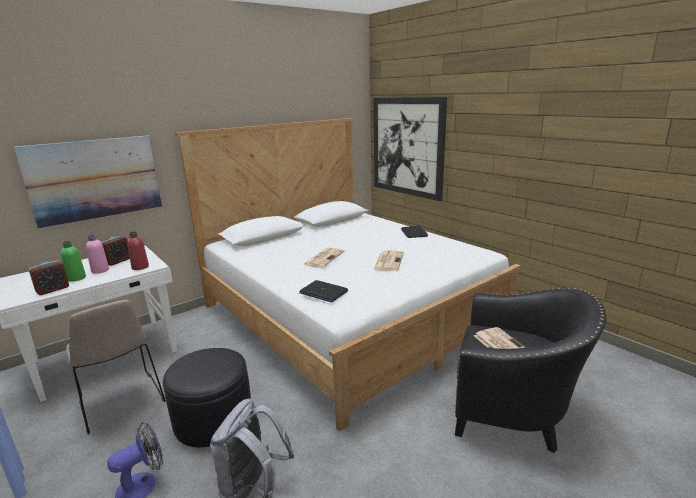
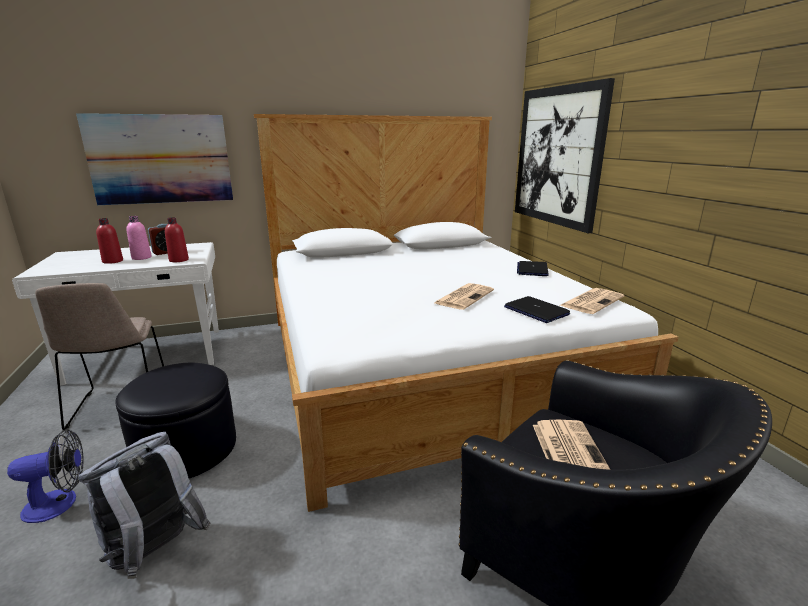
camera: 20 degrees right, 0 degrees up
(52, 289) = (79, 268): alarm clock -> none
(76, 278) = (112, 261): green bottle -> red bottle
(323, 292) = (338, 318): laptop -> laptop (535, 311)
(324, 258) = (385, 281): newspaper -> newspaper (592, 301)

